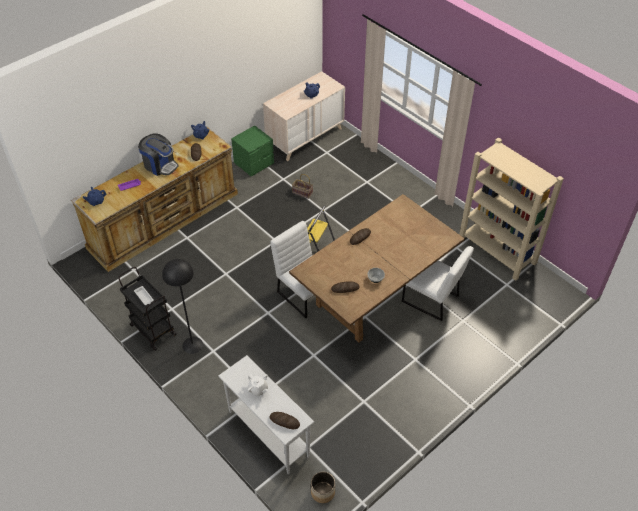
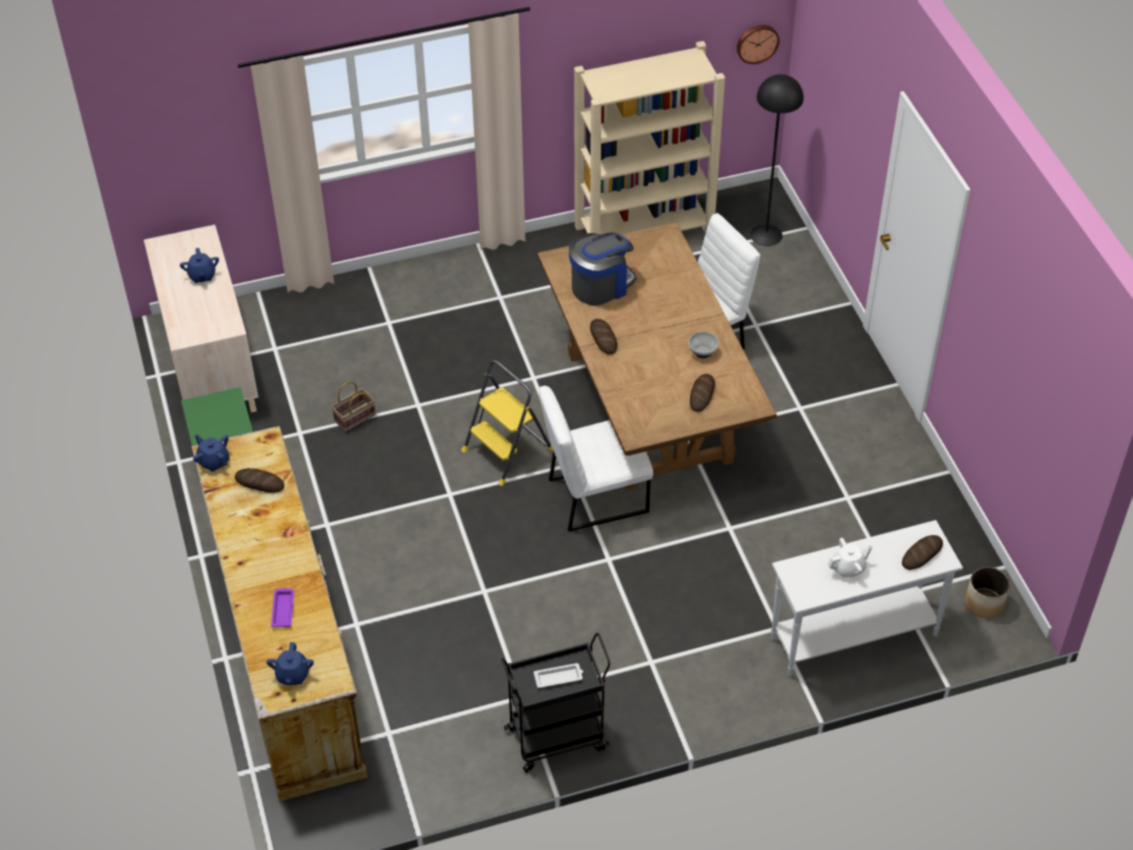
camera: 65 degrees left, 0 degrees up
(160, 165) = (256, 547): coffee machine -> coffee machine (601, 285)
(192, 345) = (622, 688): black floor lamp -> black floor lamp (766, 235)
(593, 205) = (757, 43): none -> wall clock

